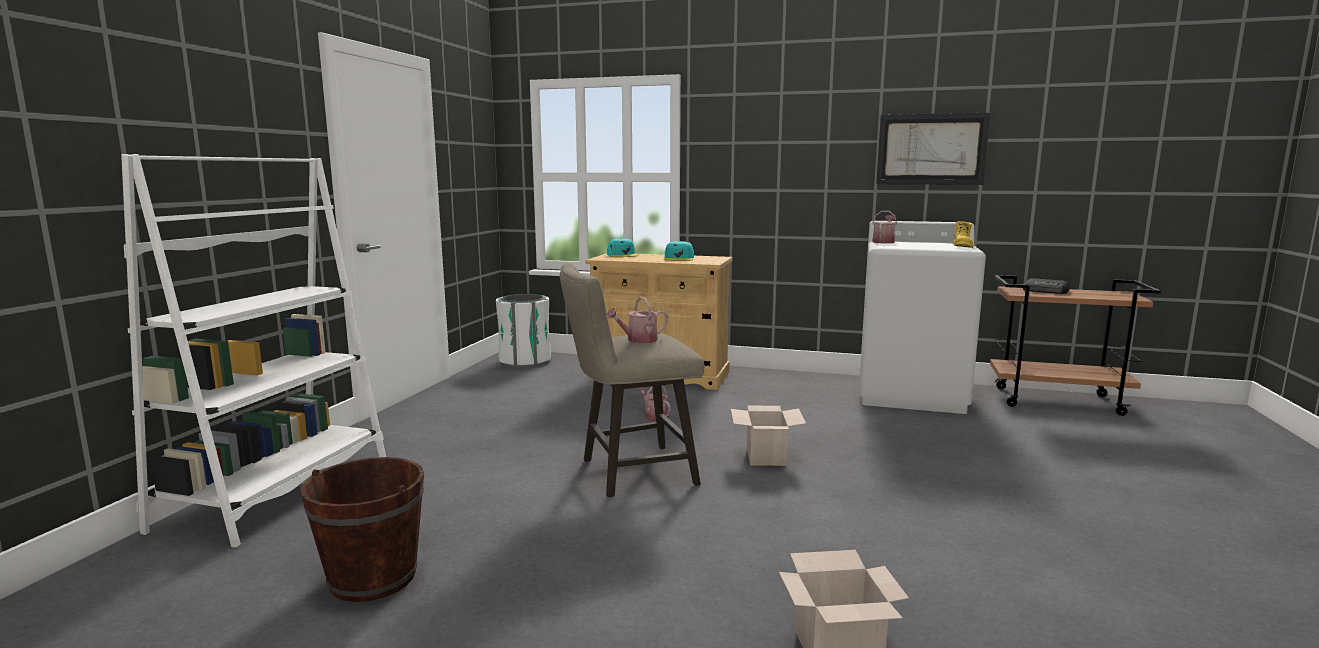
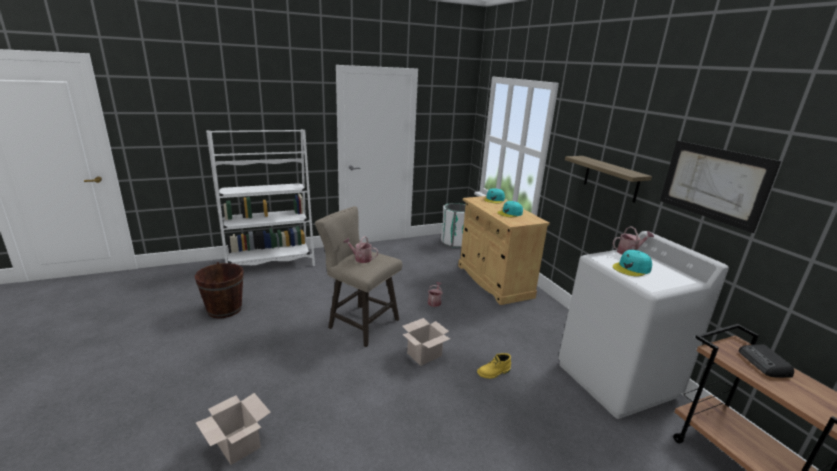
camera: 50 degrees right, 10 degrees up
(801, 178) = (611, 179): none -> shelf
(921, 246) = (631, 268): none -> turquoise cap
(962, 246) = (667, 284): yellow boot -> yellow boot (494, 373)

